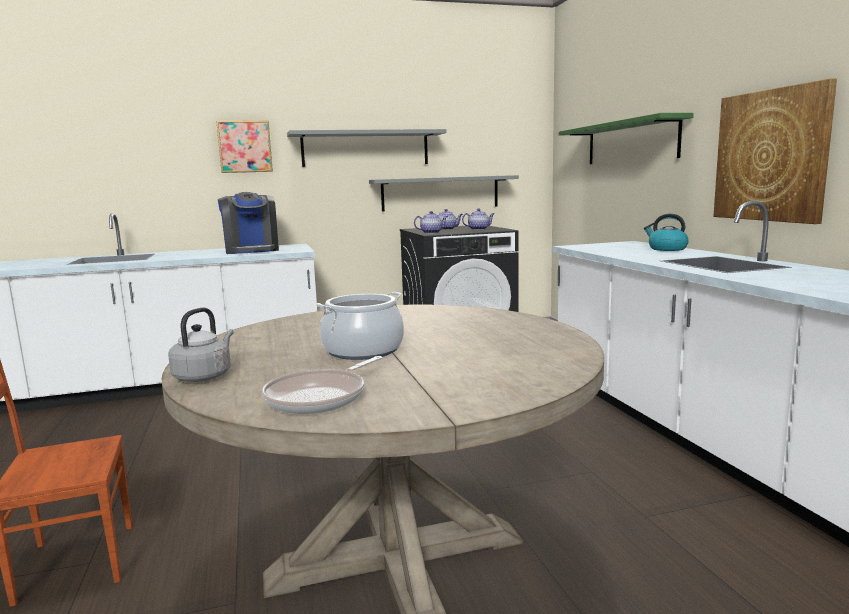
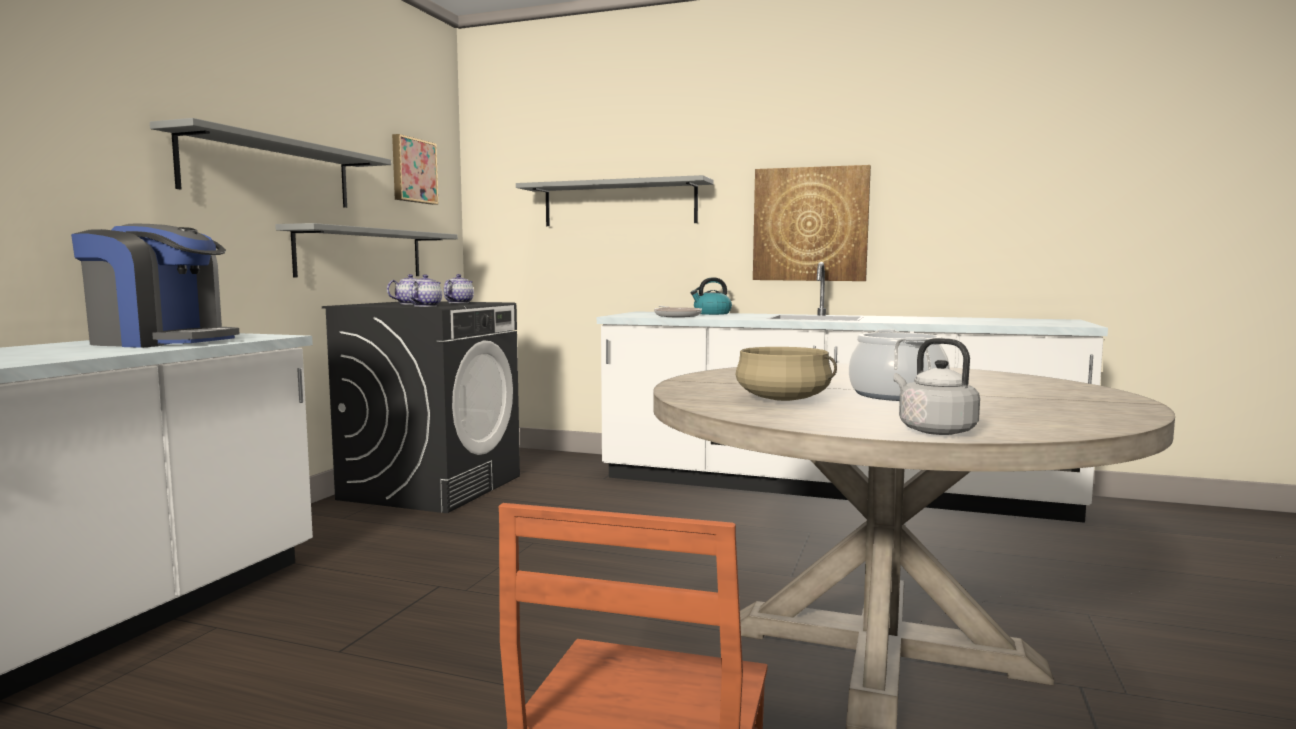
camera: 55 degrees left, 5 degrees down
(245, 147) = (69, 133): picture -> picture (413, 170)
(301, 335) = (783, 399): none -> beige cooking pot
(320, 397) = (1061, 414): frying pan -> frying pan (676, 316)
(631, 142) = (619, 204): green shelf -> grey shelf

